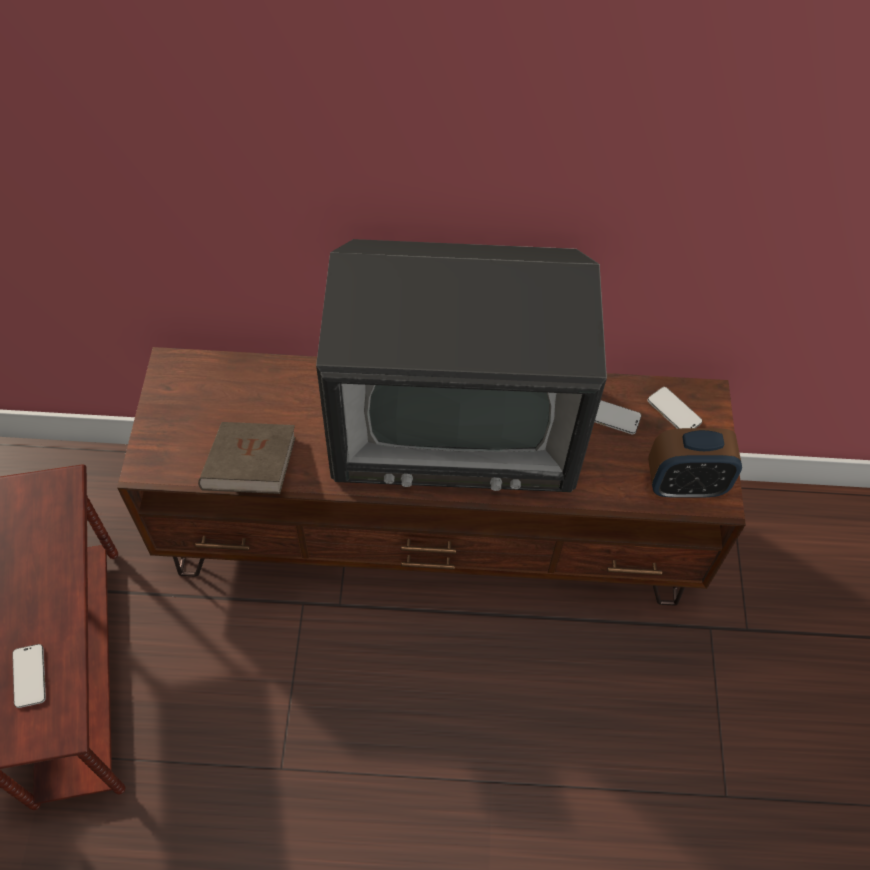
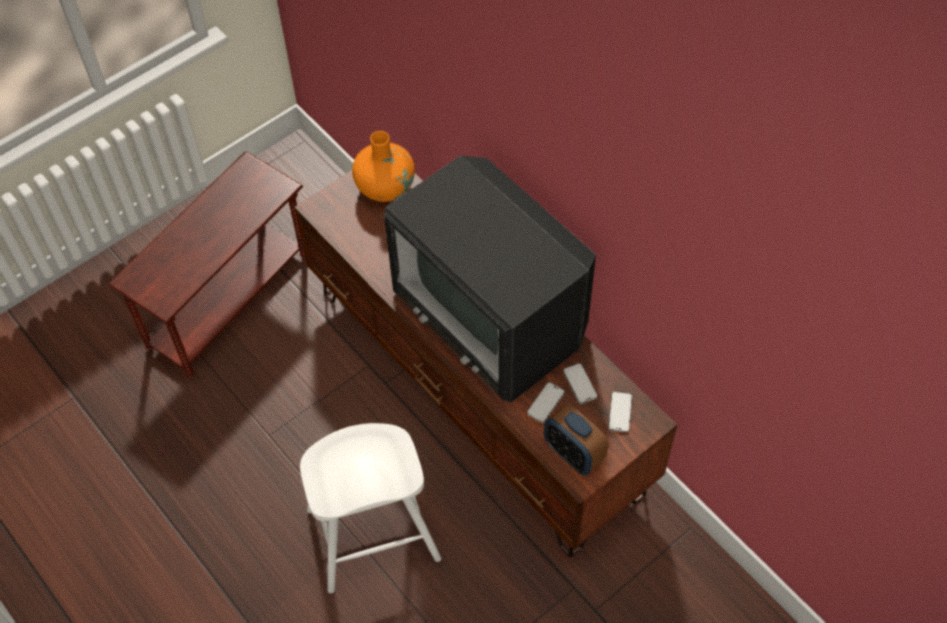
camera: 50 degrees right, 0 degrees up
(29, 676) = (177, 267): phone -> phone (545, 403)
(199, 388) = (385, 187): none -> orange vase
(252, 470) = (363, 251): brown book -> none
(494, 760) = (373, 534): none -> white stool

